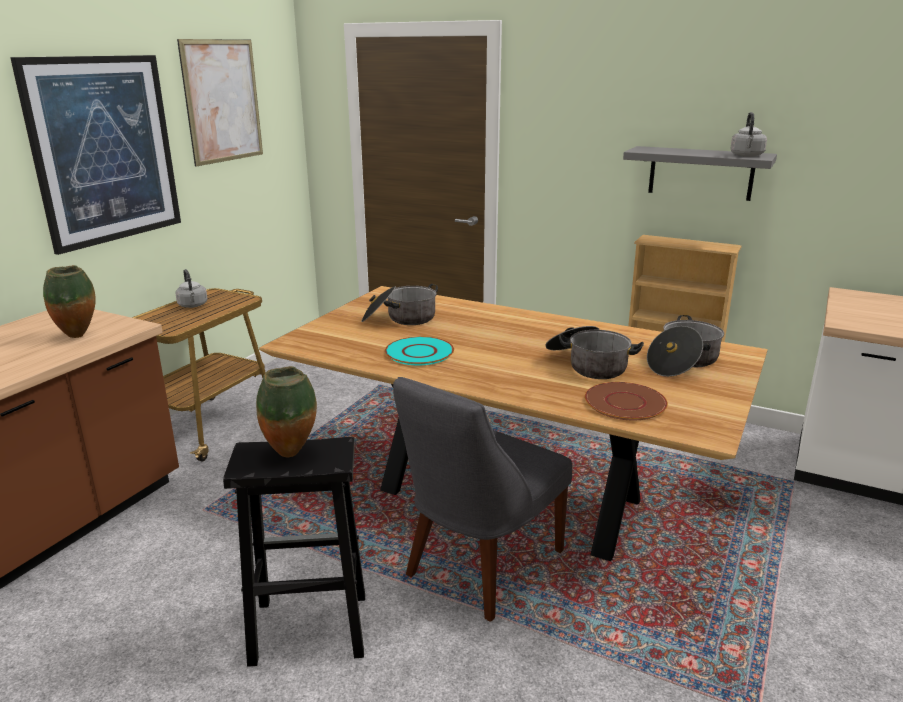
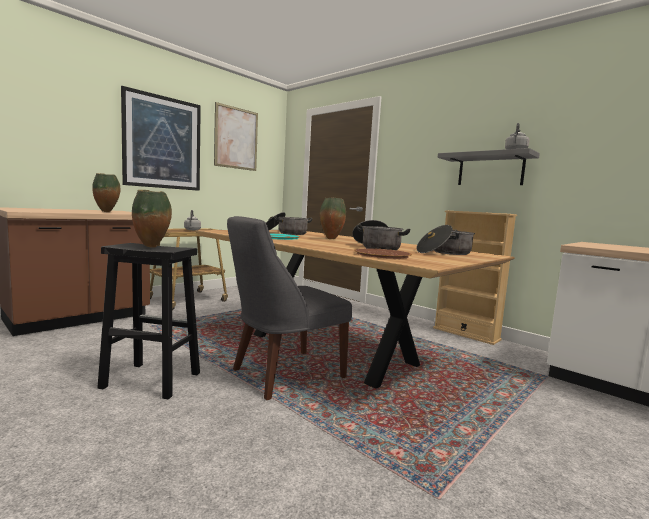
camera: 15 degrees right, 15 degrees down
(491, 334) = (331, 239): none -> vase

